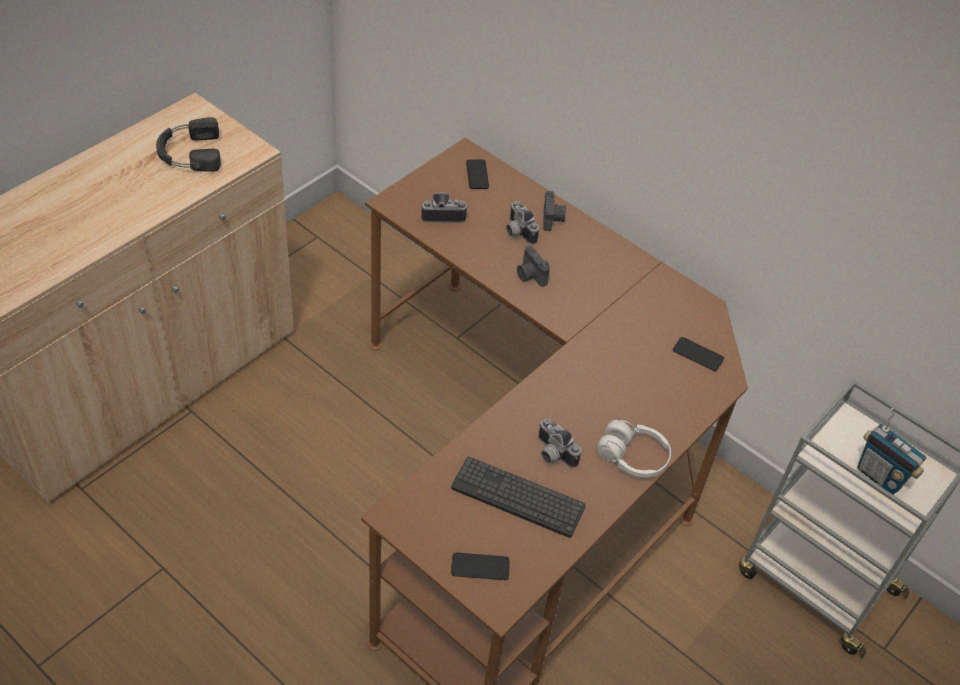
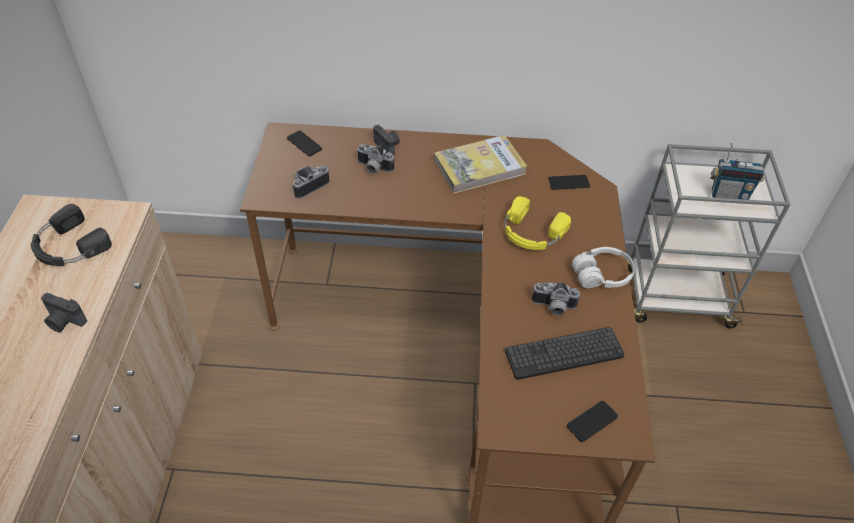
camera: 35 degrees left, 0 degrees up
(530, 275) = (413, 194): camera -> camera (64, 322)
(605, 377) = (531, 233): none -> yellow headphones
(621, 288) = (479, 167): none -> book

